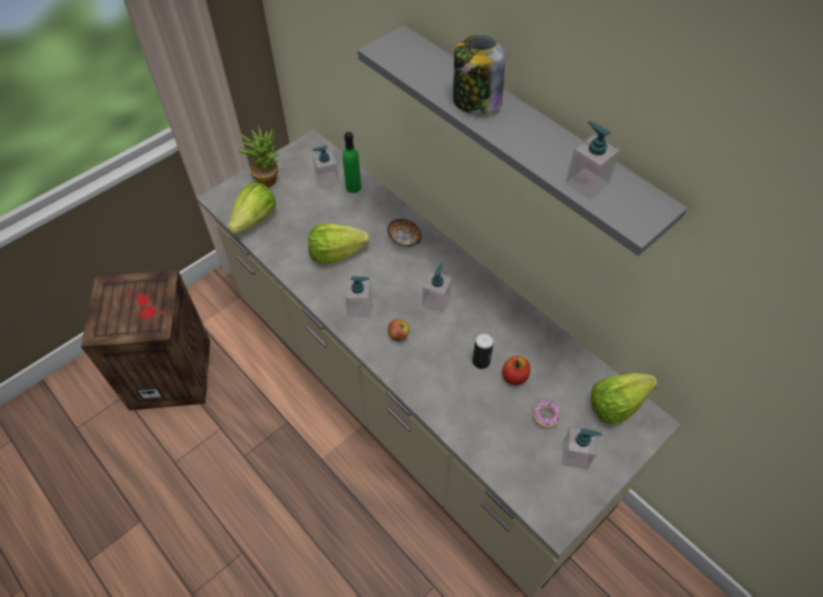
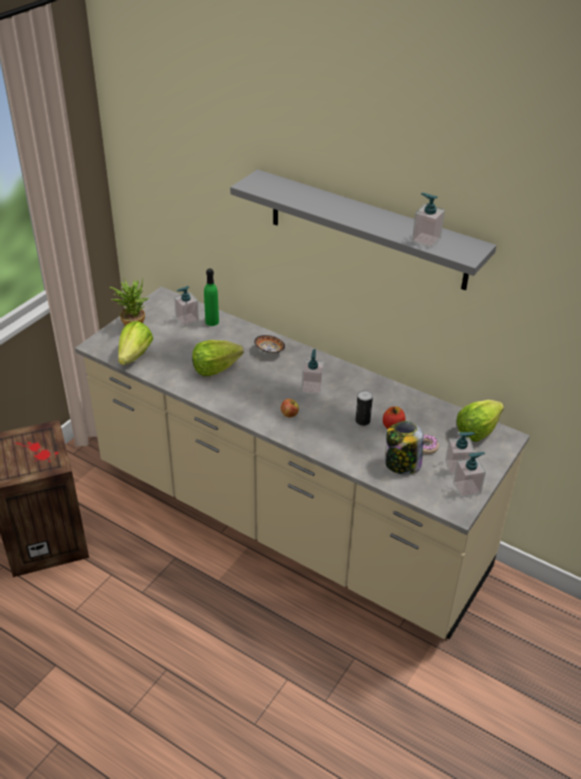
camera: 15 degrees left, 15 degrees down
(360, 307) = (250, 401): soap dispenser -> soap dispenser (467, 488)
(475, 102) = (331, 206): jar -> jar (402, 464)

